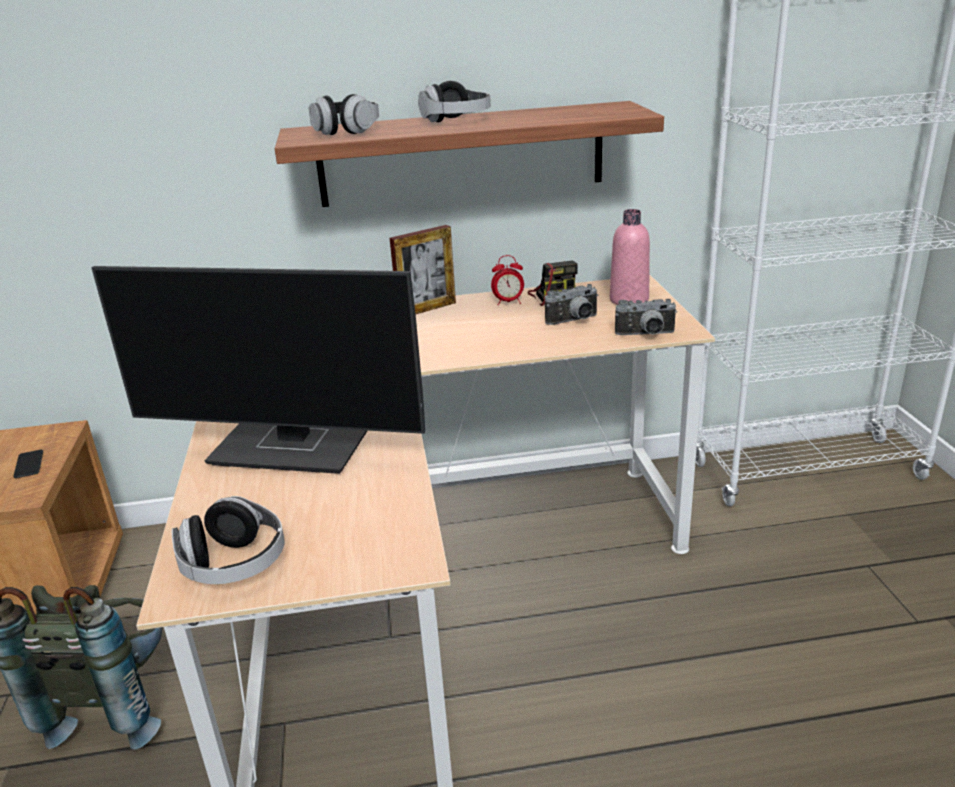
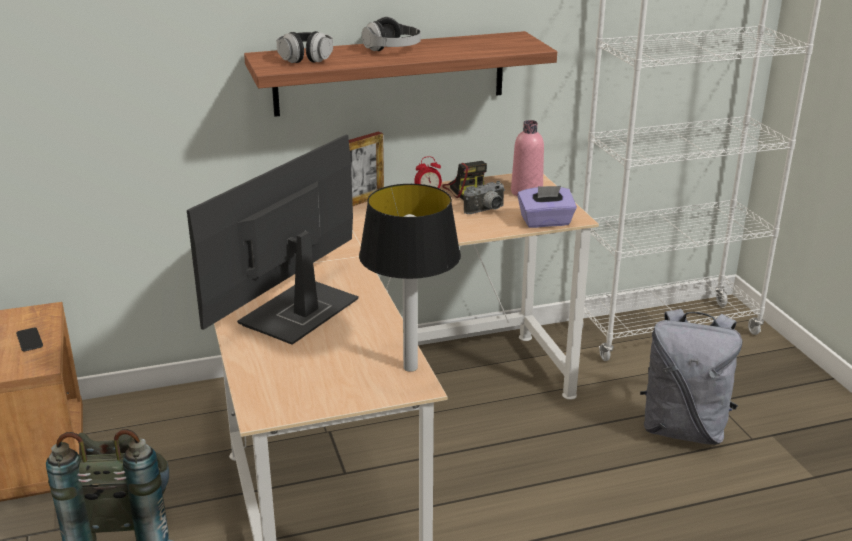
camera: 10 degrees left, 0 degrees up
(234, 564) = (291, 393): headphones -> none
(294, 447) = (298, 314): monitor -> monitor turned 120 degrees clockwise
(412, 532) = (411, 368): none -> table lamp
(646, 335) = (545, 222): camera -> purple tissue box
(824, 602) = (683, 429): none -> grey backpack

